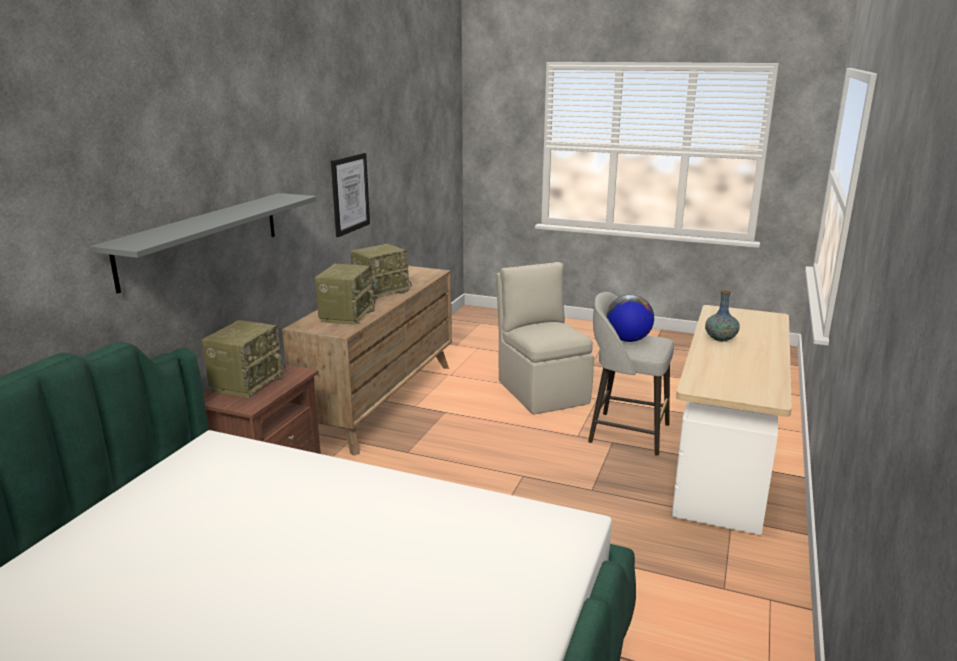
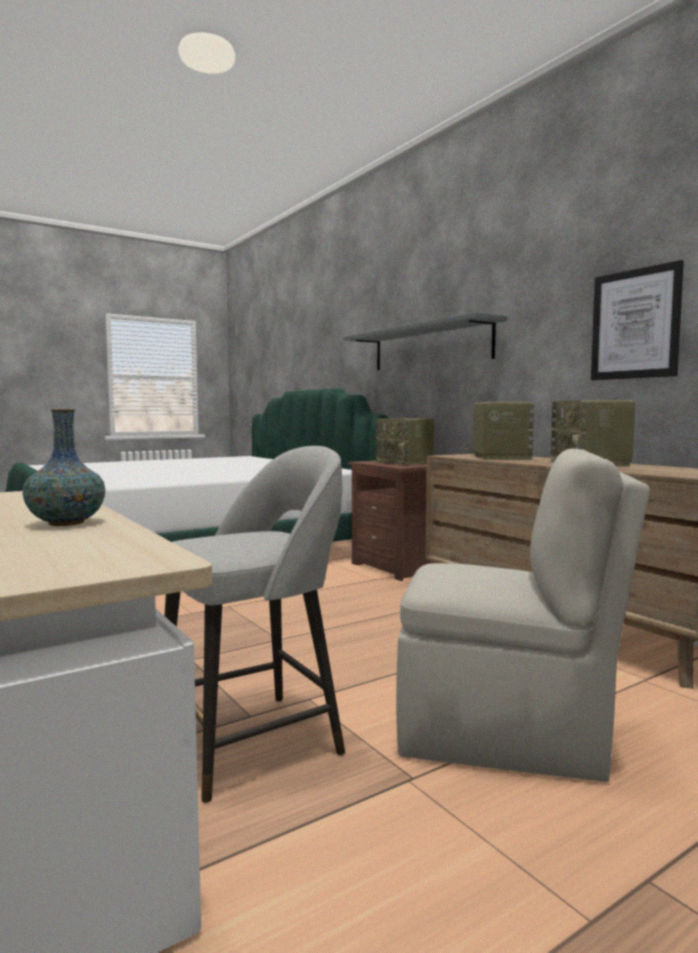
camera: 125 degrees right, 15 degrees down
(346, 315) = (500, 457): radio -> radio turned 135 degrees counterclockwise
(628, 340) = (262, 537): globe -> none

